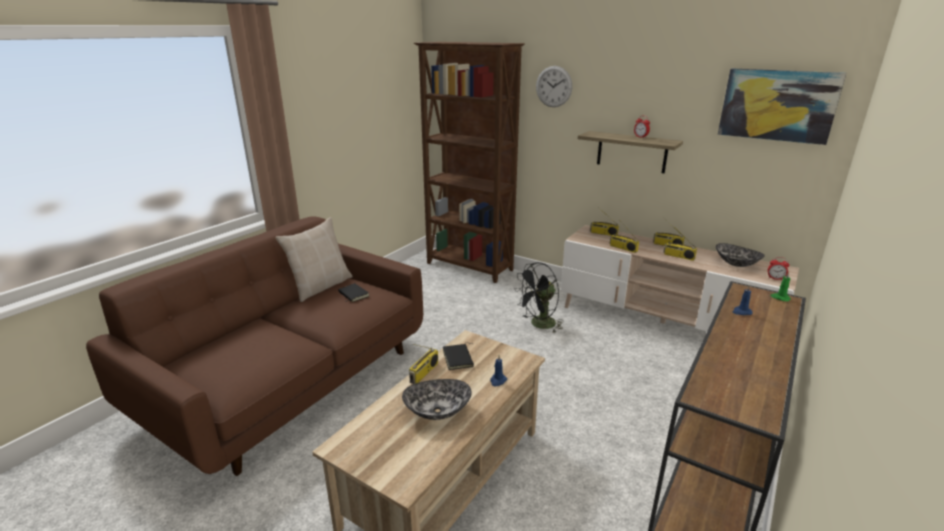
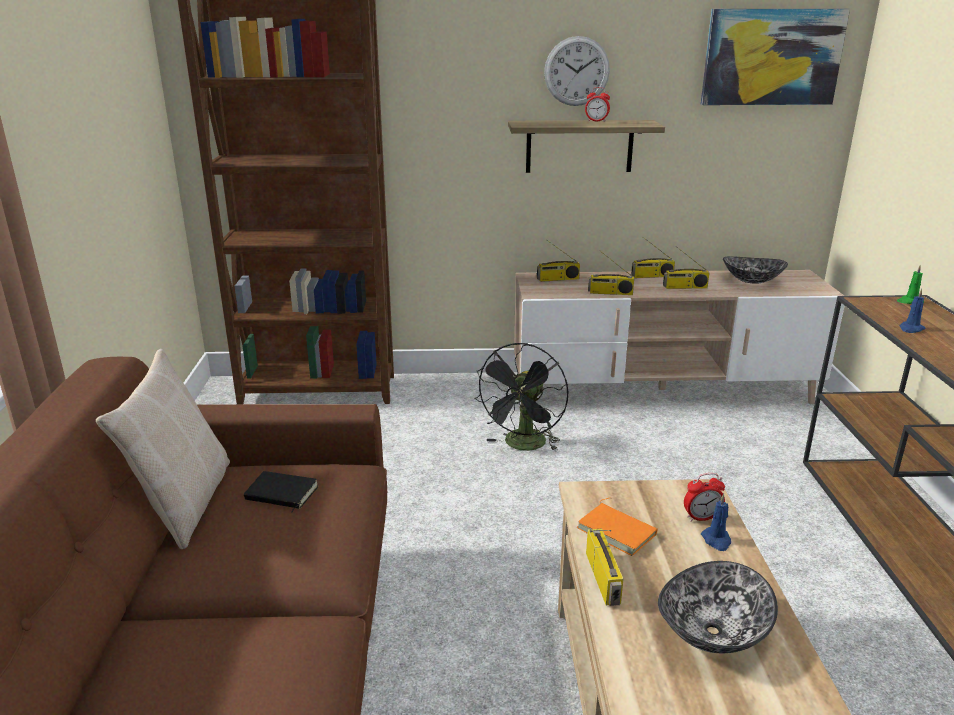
camera: 35 degrees left, 0 degrees up
(459, 358) = (618, 531): black book -> orange book
(554, 86) = (439, 51): wall clock -> wall clock (576, 71)
(775, 278) = (811, 288): alarm clock -> alarm clock (701, 518)

